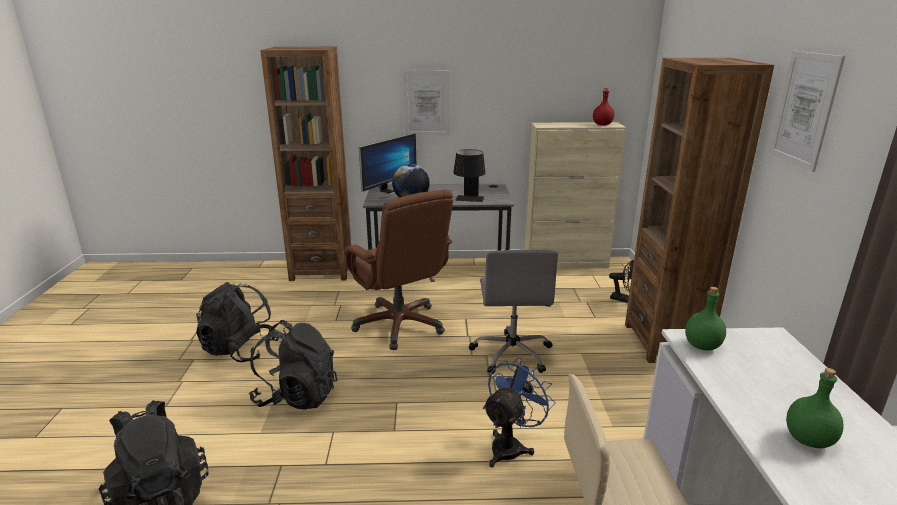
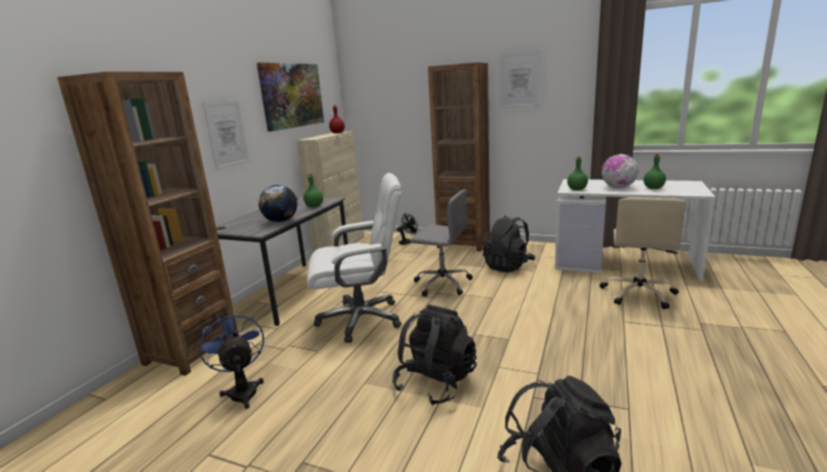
camera: 65 degrees left, 5 degrees down
(240, 350) = (316, 419): black backpack -> black backpack (508, 266)
(389, 192) = (241, 226): monitor -> none
(400, 325) = (361, 319): brown office chair -> white office chair
(469, 200) = (314, 206): black table lamp -> green bottle
(511, 446) = (541, 301): blue fan -> blue fan (242, 390)
(541, 69) = (292, 95): none -> picture
(764, 391) = (618, 188): none -> globe

